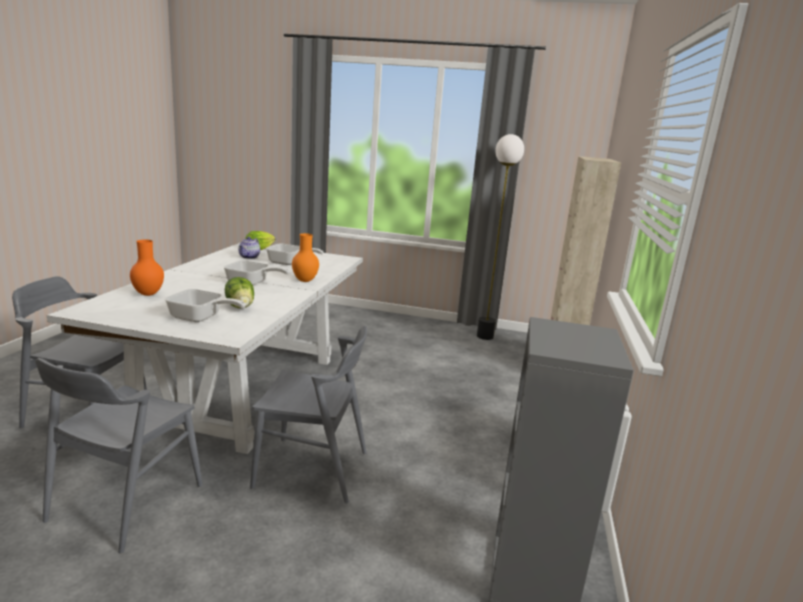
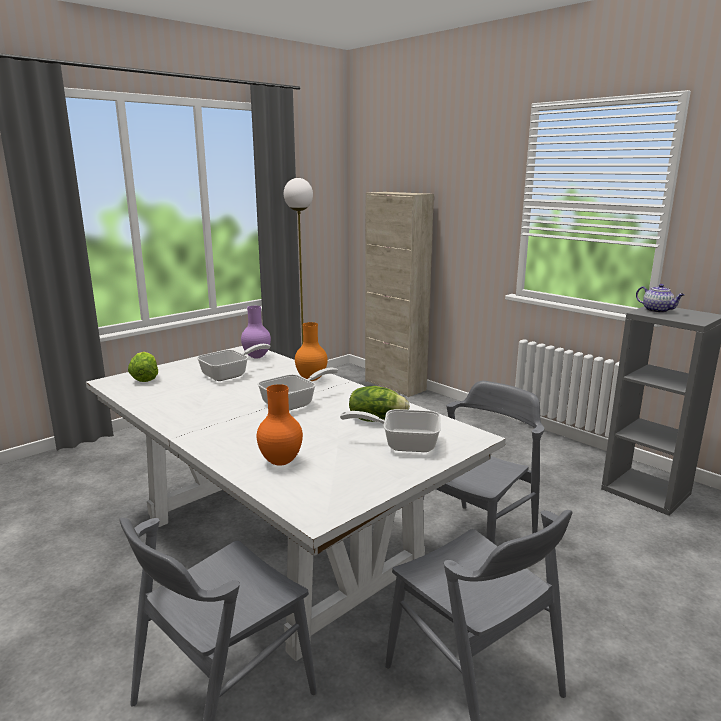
camera: 55 degrees left, 0 degrees up
(200, 318) = (402, 443): frying pan -> frying pan turned 135 degrees counterclockwise
(249, 257) = (175, 388): teapot -> teapot (657, 311)
(333, 262) = (256, 357): none -> purple vase

